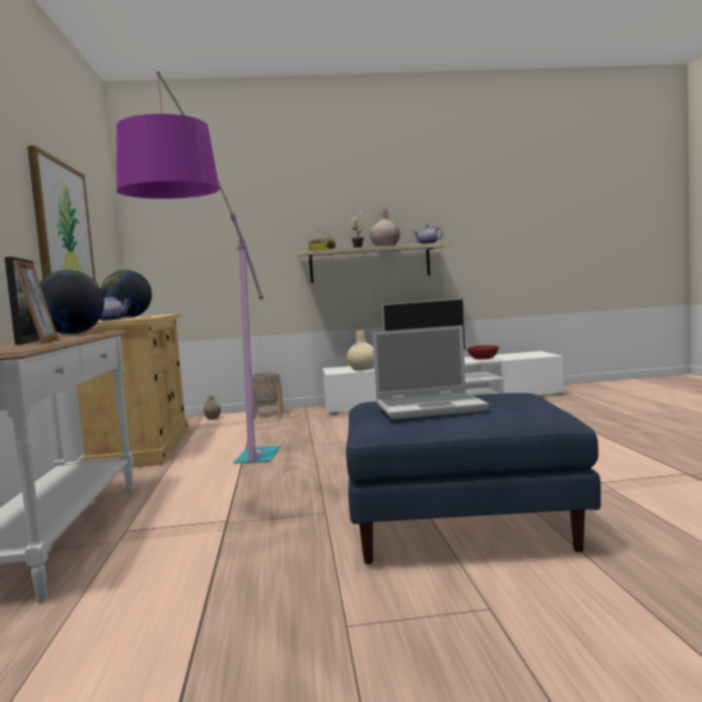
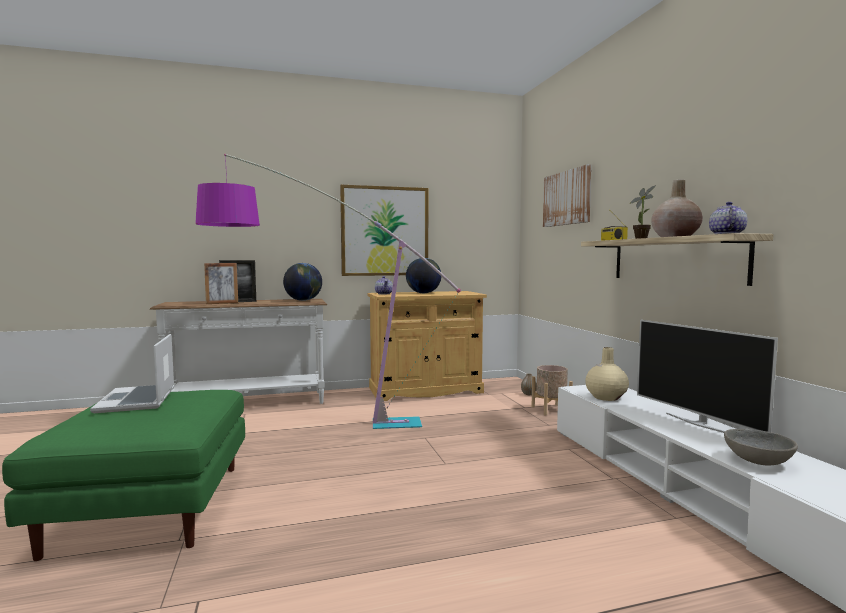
camera: 80 degrees right, 0 degrees up
(225, 212) = (567, 198): none -> picture
(463, 524) = (151, 508): blue ottoman -> green ottoman
(483, 359) = (757, 461): red bowl -> grey bowl

